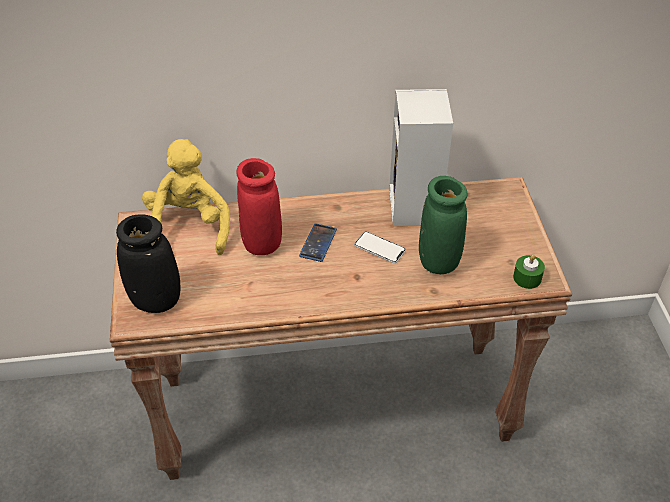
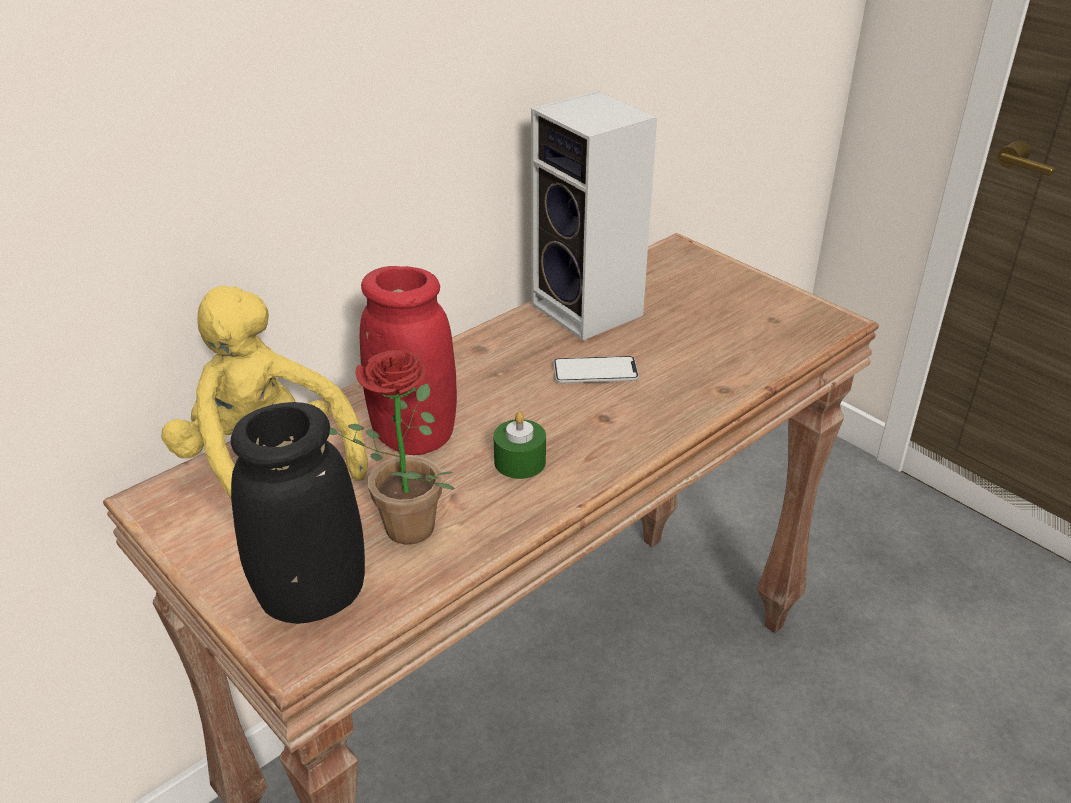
camera: 35 degrees left, 10 degrees down
(213, 288) = (399, 531): none -> potted plant
(318, 243) = (501, 401): phone -> none
(438, 261) = (688, 354): green vase -> none
(527, 278) = (813, 328): green candle -> green candle (520, 462)

